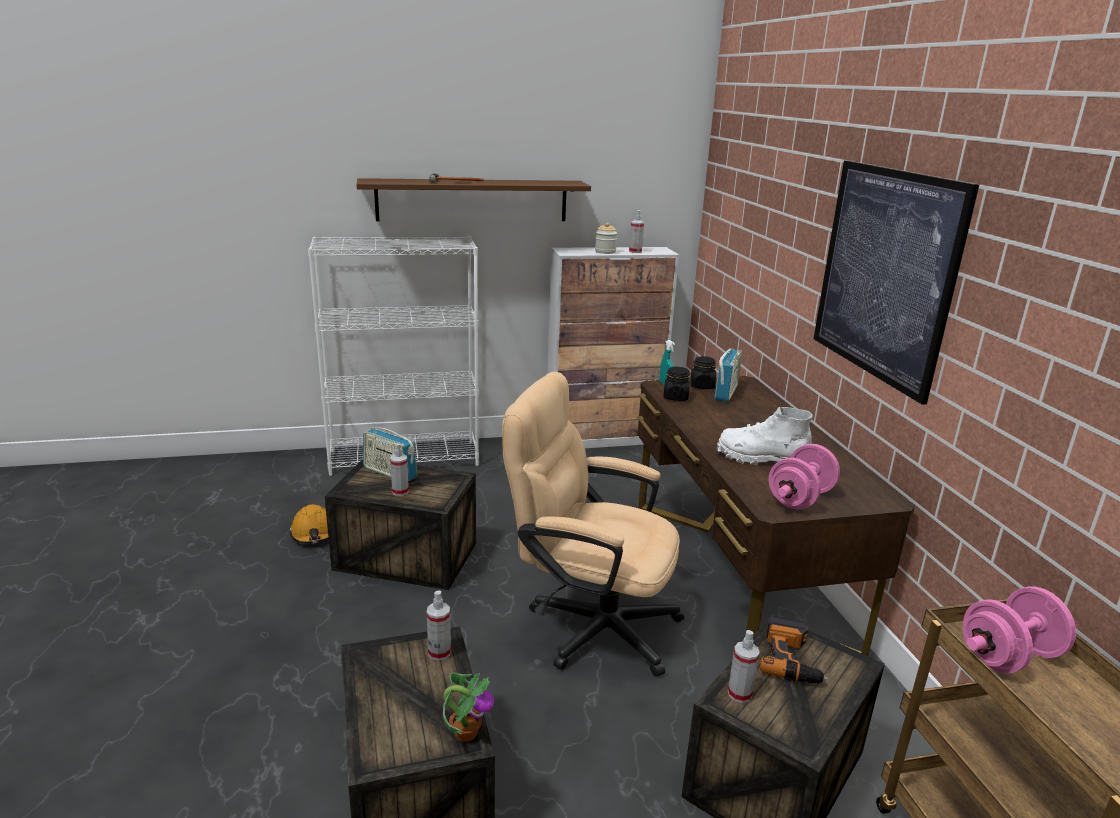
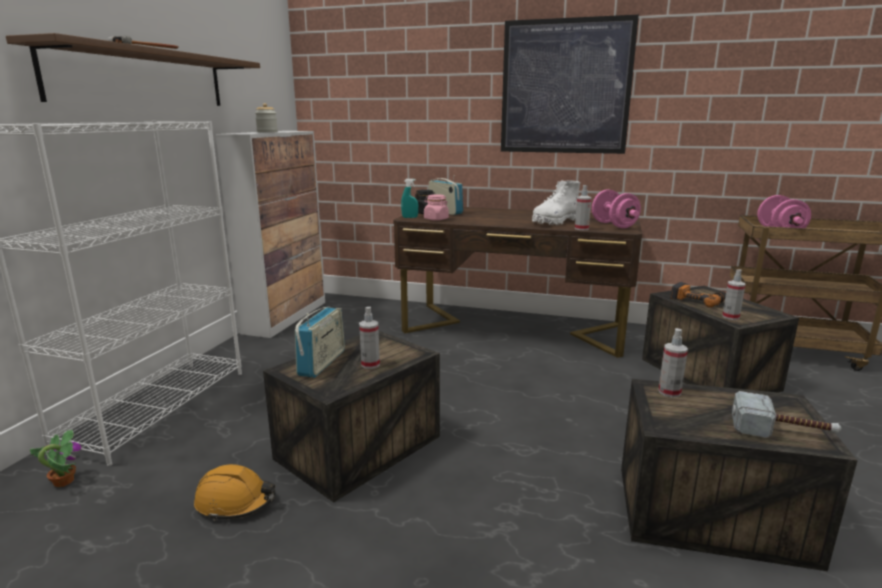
camera: 60 degrees left, 5 degrees down
(387, 732) = (782, 431): none -> hammer
(390, 473) = (322, 363): radio -> radio turned 45 degrees counterclockwise
(465, 732) = (777, 400): potted plant -> potted plant (63, 481)
(590, 624) = (536, 388): beige office chair -> none
(635, 251) = (284, 131): spray bottle -> spray bottle (581, 229)
(675, 397) = (436, 219): black jar -> pink jar

